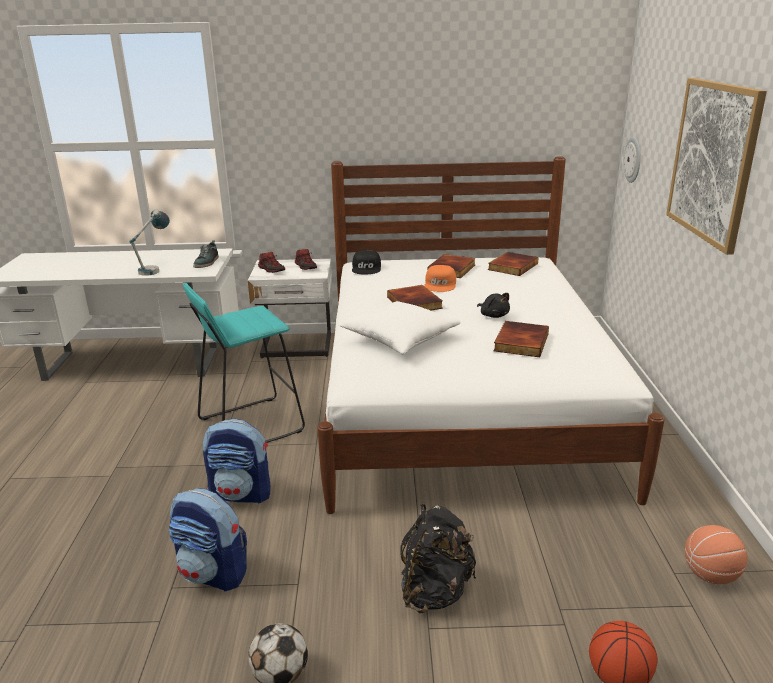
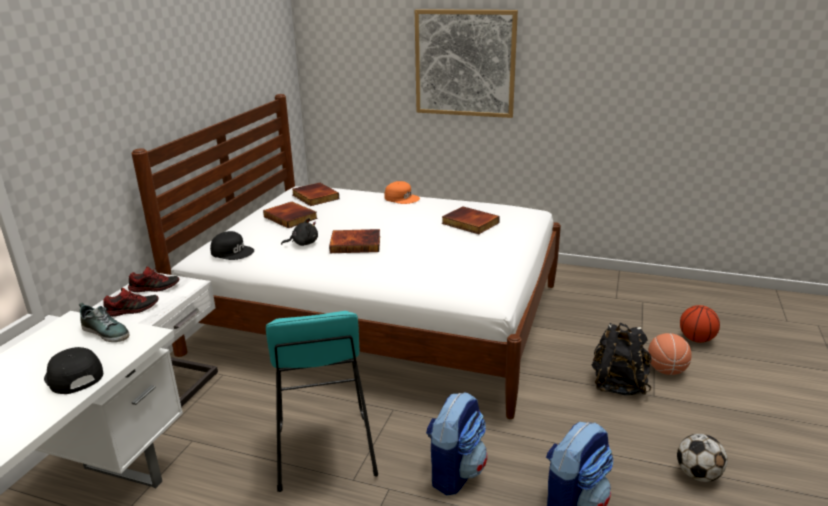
camera: 70 degrees left, 0 degrees up
(155, 269) = (73, 376): table lamp -> black cap
(399, 339) = (428, 262): white pillow -> none
(440, 284) = (324, 228): orange cap -> orange cap (402, 198)
(493, 315) = (413, 222): black plush toy -> black plush toy (303, 243)
(633, 159) = (331, 83): wall clock -> none
(710, 575) = (619, 288): basketball -> basketball (666, 370)

